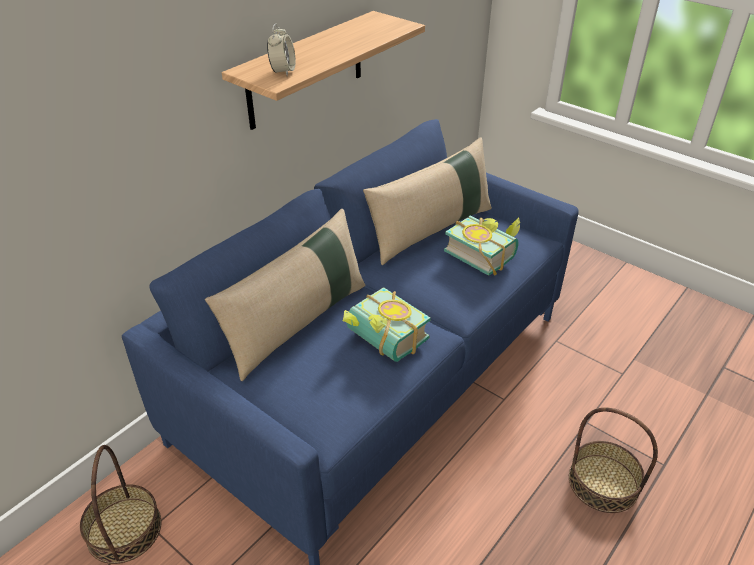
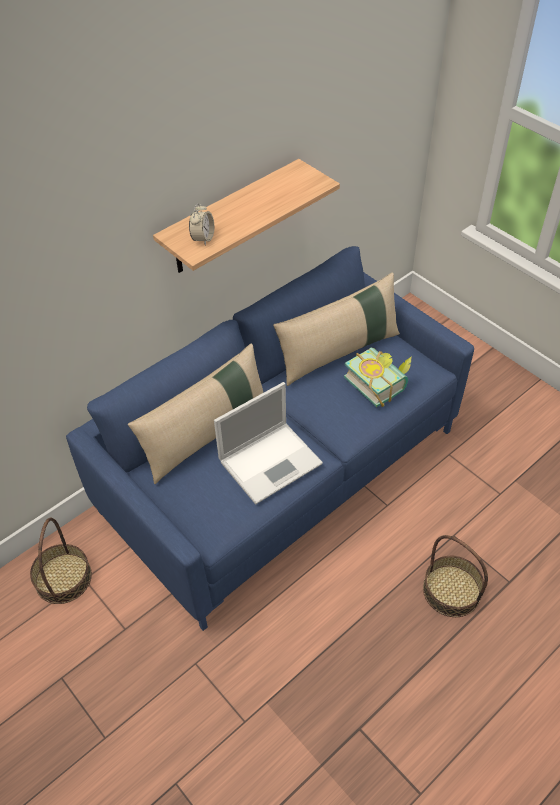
camera: 10 degrees right, 10 degrees up
(381, 342) = (271, 461): book -> laptop

